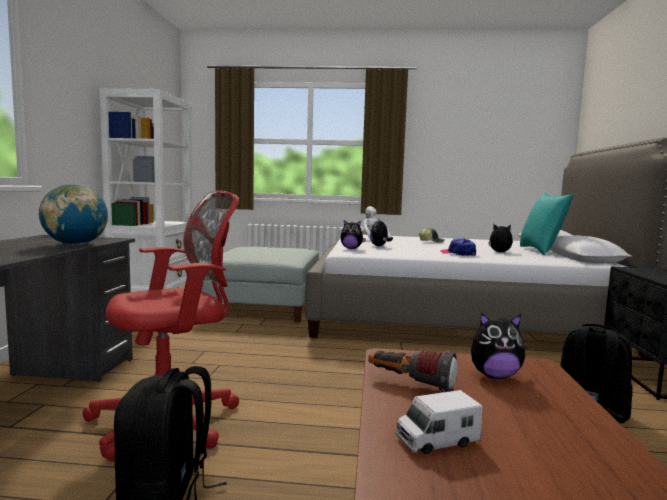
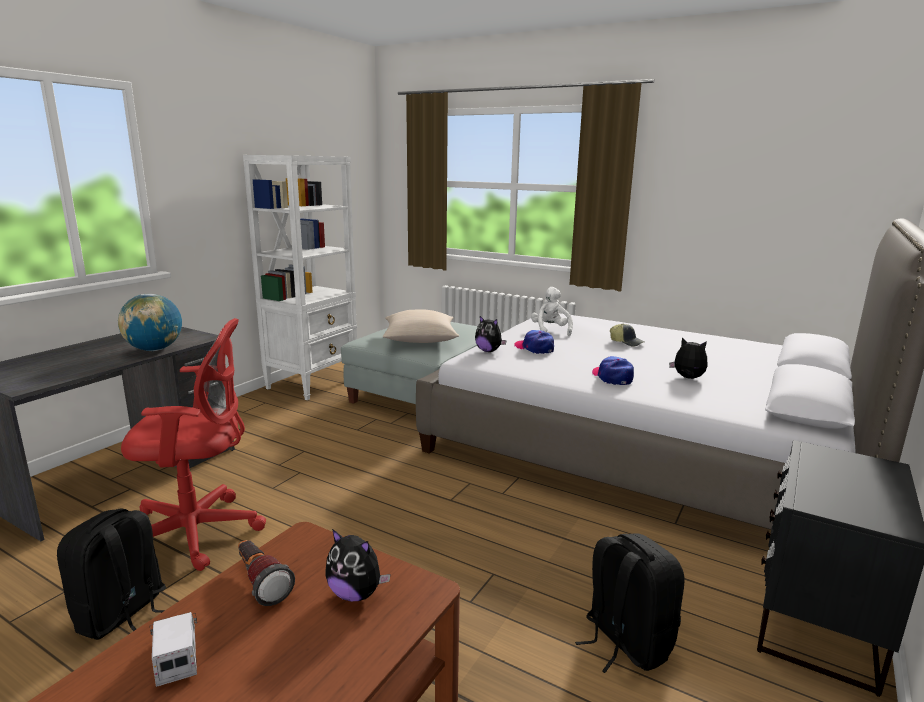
camera: 25 degrees right, 10 degrees up
(269, 254) = (420, 339): none -> beige pillow
(380, 246) = (534, 348): plush toy -> cap
(436, 440) = (177, 657): toy truck -> toy truck turned 60 degrees clockwise
(541, 251) = (765, 381): turquoise pillow -> none

